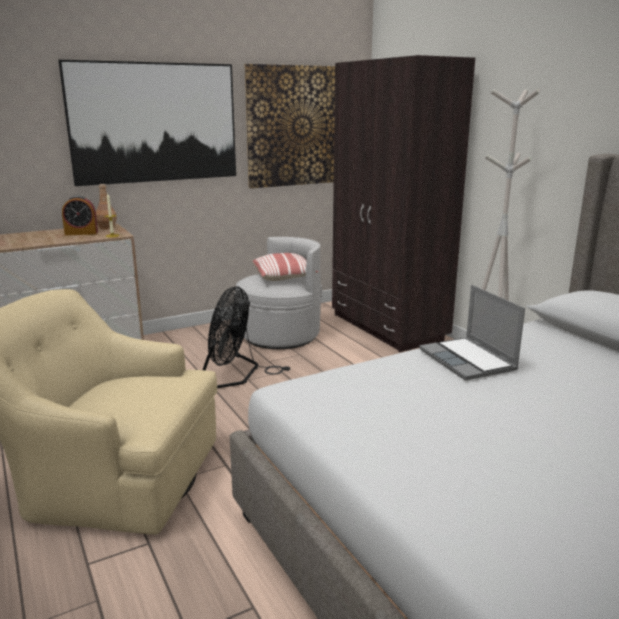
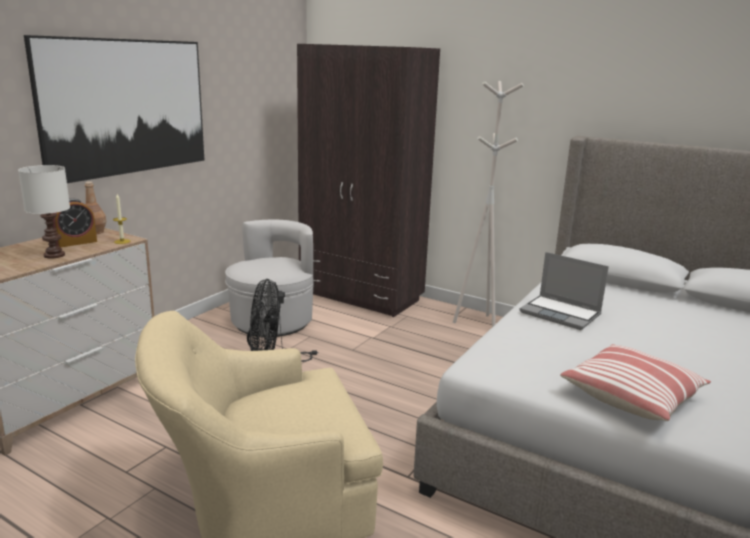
camera: 30 degrees left, 0 degrees up
(50, 240) = (53, 255): none -> white table lamp
(284, 277) = (275, 261): pillow -> pillow (632, 396)
(298, 126) = (253, 105): picture -> none

